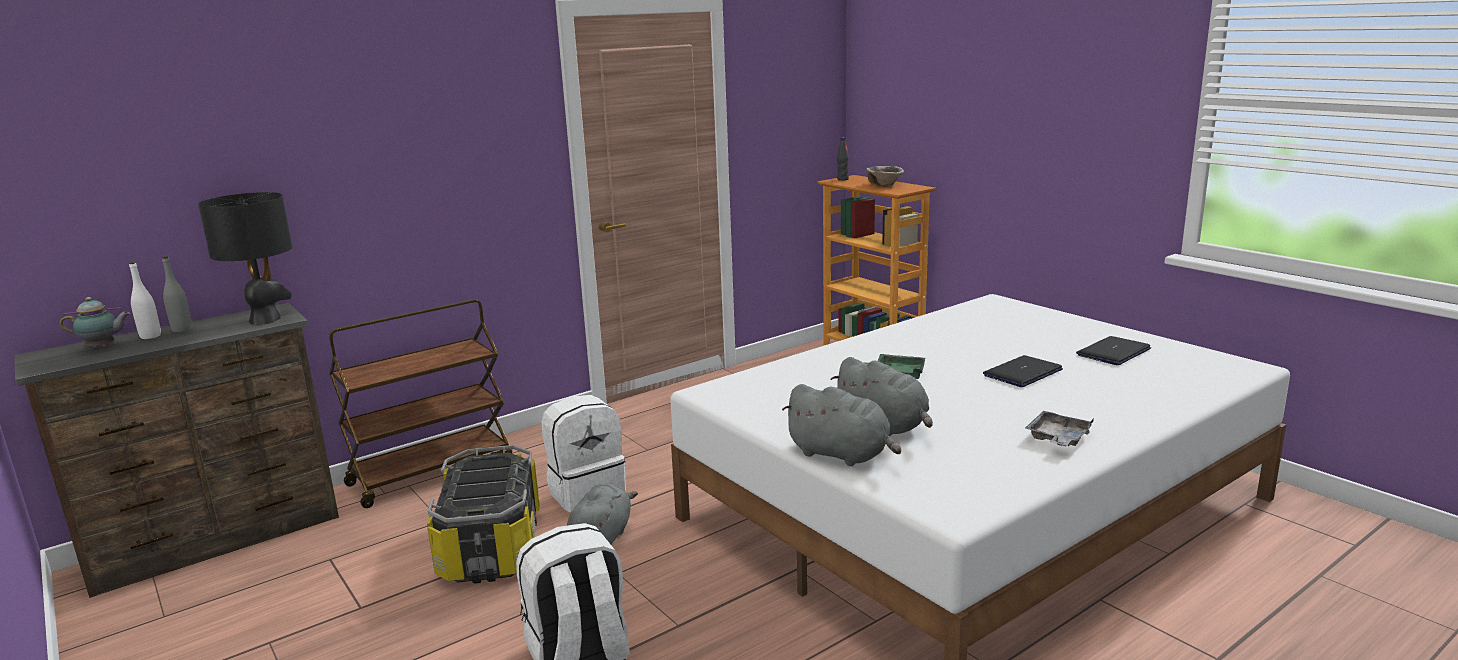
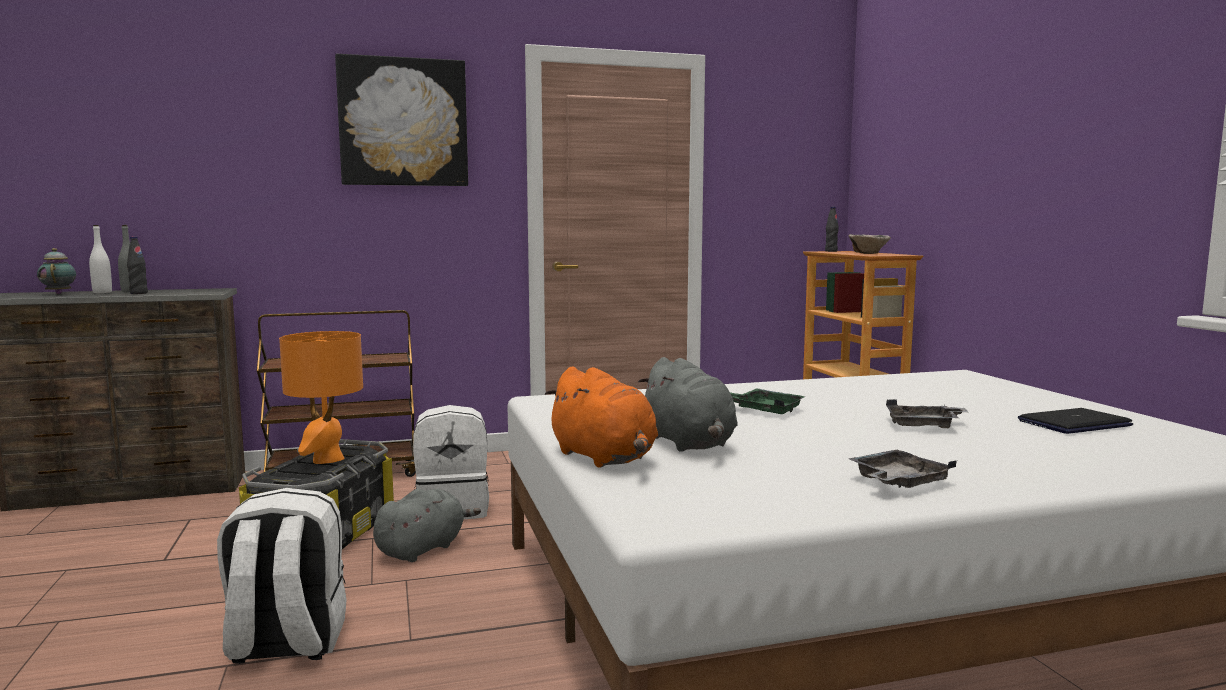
camera: 20 degrees right, 10 degrees down
(103, 347) = (59, 293): teapot -> teapot turned 120 degrees counterclockwise
(204, 333) = (139, 293): none -> black bottle
(266, 319) = (196, 292): black table lamp -> none
(443, 97) = (403, 122): none -> picture
(484, 475) = (327, 459): none -> orange table lamp
(842, 454) = (605, 458): grey plush toy -> orange plush toy
(1022, 373) = (924, 426): laptop -> grey tray

